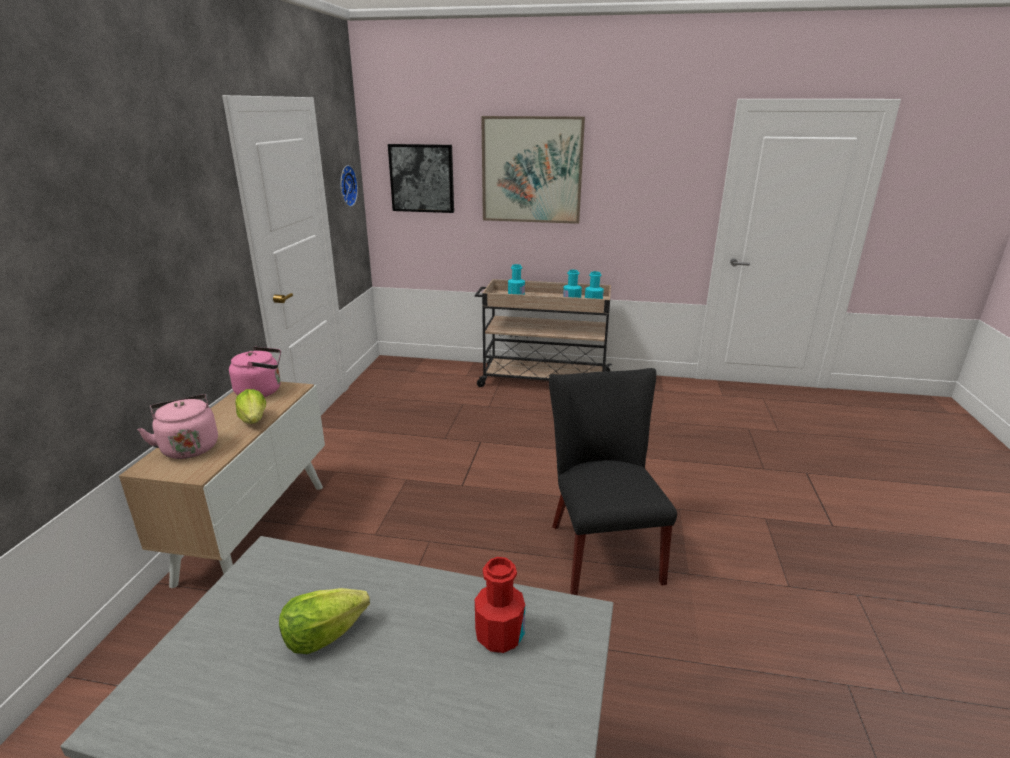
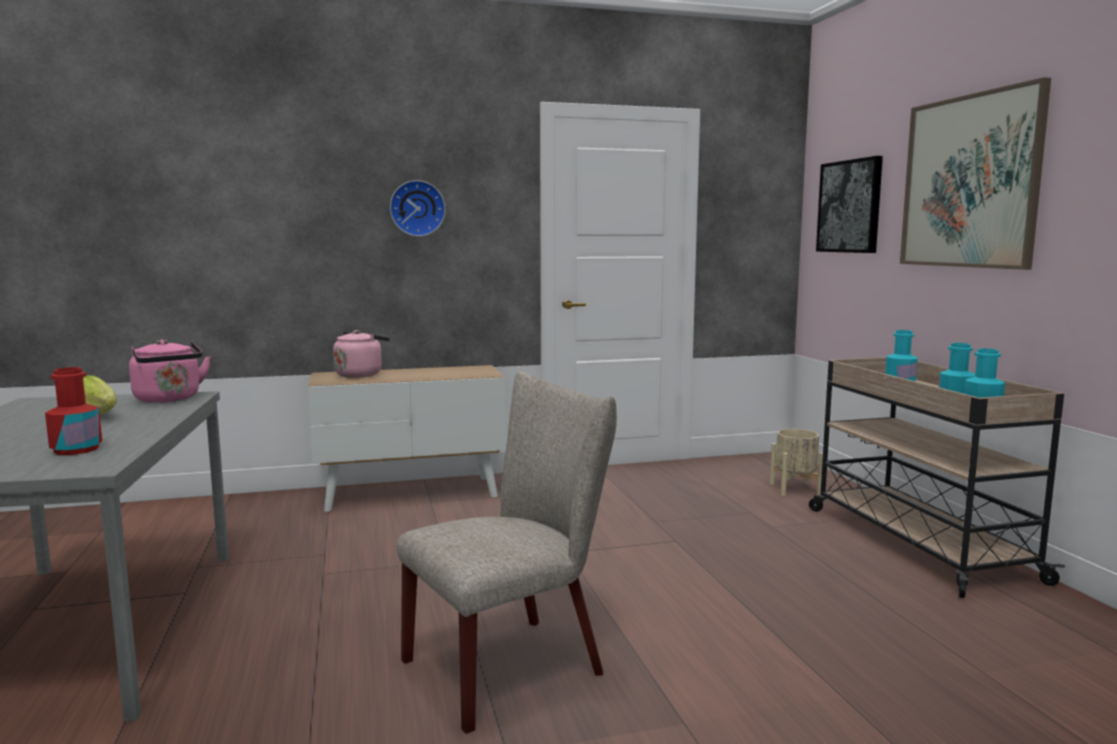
camera: 65 degrees right, 15 degrees down
(254, 420) = (417, 377): lettuce -> none
(262, 391) = (471, 370): pink kettle -> pink kettle (169, 399)
(346, 186) = (752, 214): wall clock -> wall clock (417, 208)
(443, 379) = (794, 489): none -> beige planter
(600, 548) = (514, 664): black chair -> beige chair

